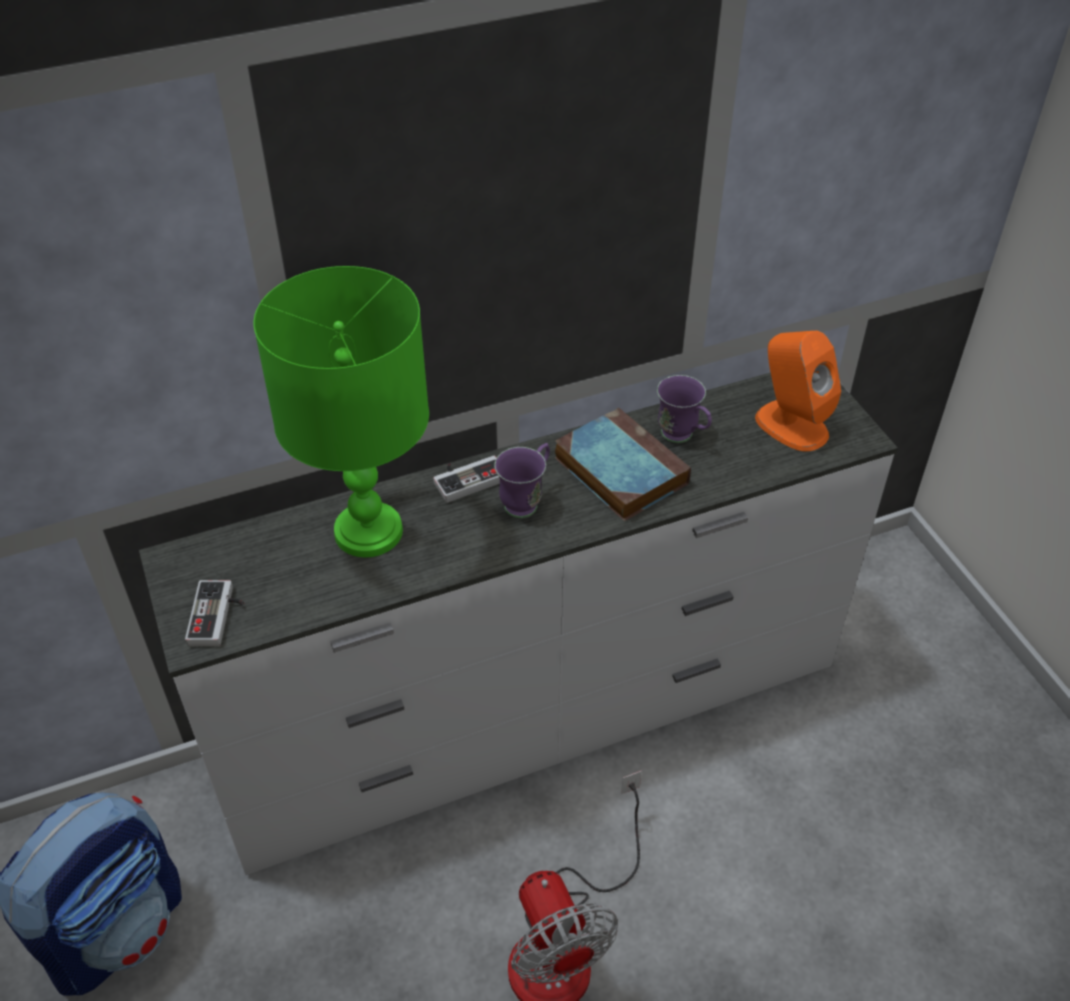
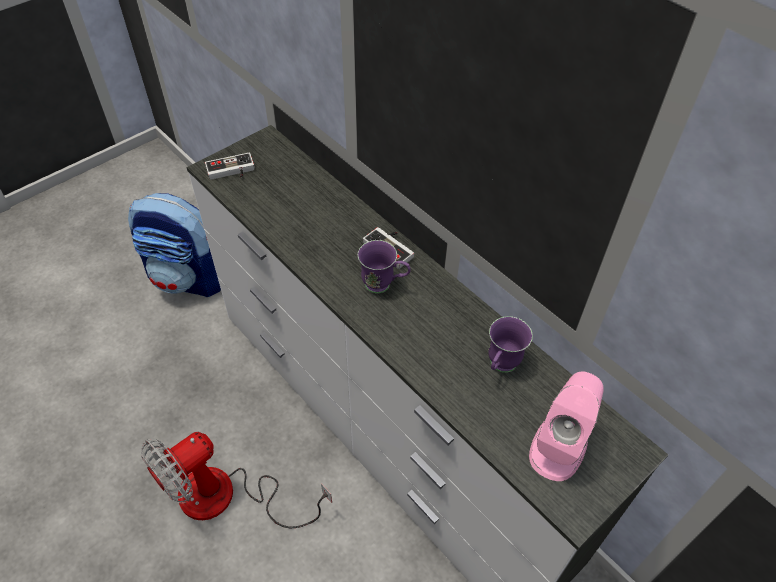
camera: 70 degrees right, 5 degrees up
(369, 532) = (321, 214): green table lamp -> none
(618, 469) = (441, 332): book -> none
(790, 425) = (559, 446): orange speaker -> pink speaker

